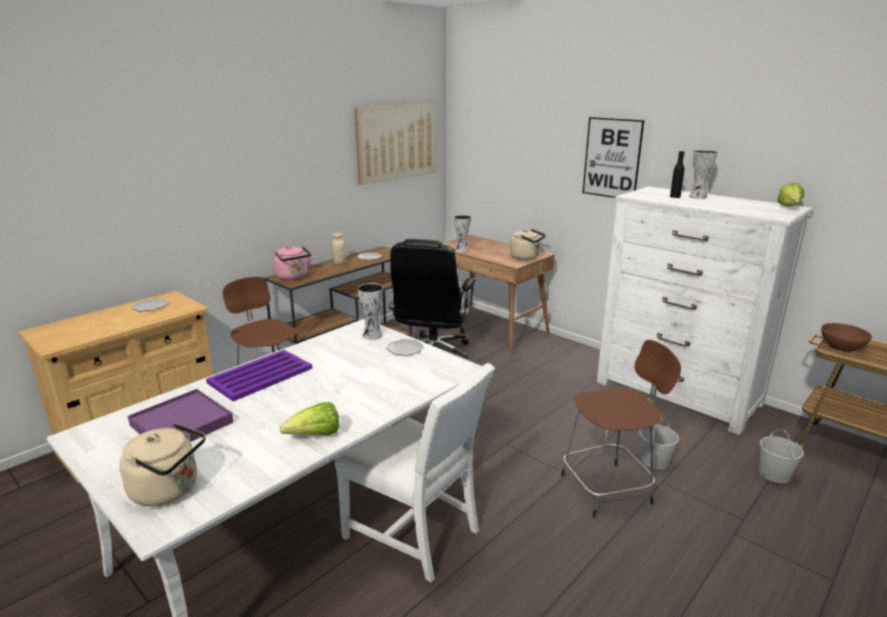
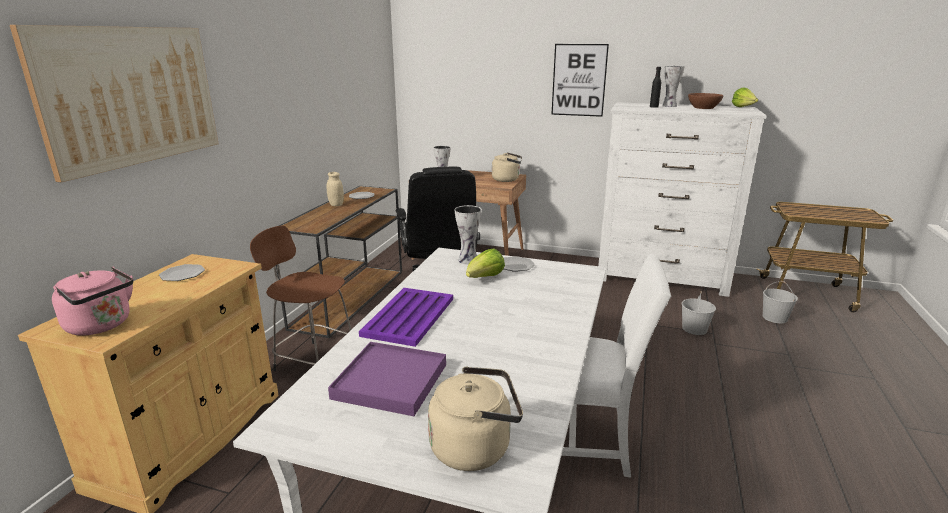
camera: 25 degrees left, 0 degrees up
(293, 277) = (304, 223): pink kettle -> pink kettle (102, 325)
(315, 436) = (546, 355): lettuce -> lettuce (484, 278)
(397, 142) = (362, 76): picture -> picture (132, 96)
(608, 489) = (685, 358): brown stool -> none
(841, 346) = (797, 210): brown bowl -> brown bowl (703, 108)

